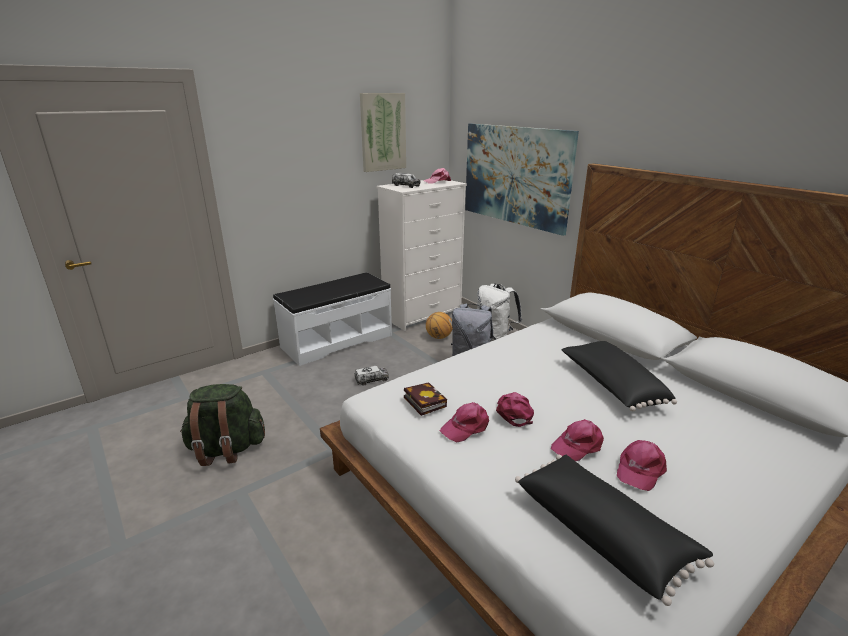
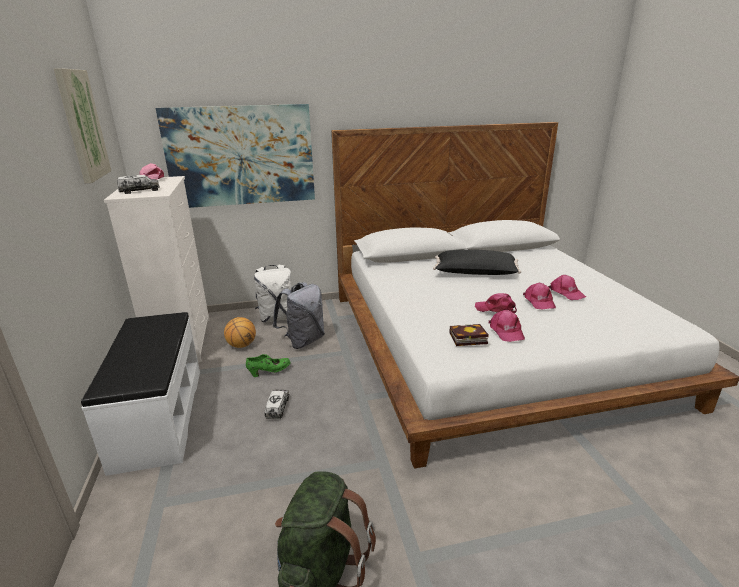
camera: 65 degrees left, 0 degrees up
(413, 361) = (269, 372): none -> green shoe
(602, 532) = (619, 318): black pillow -> none

